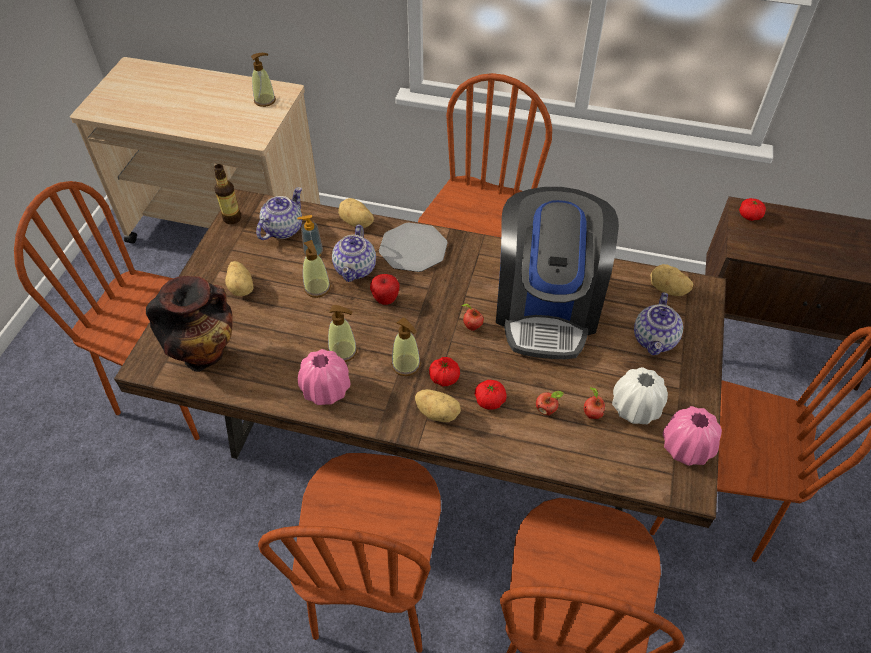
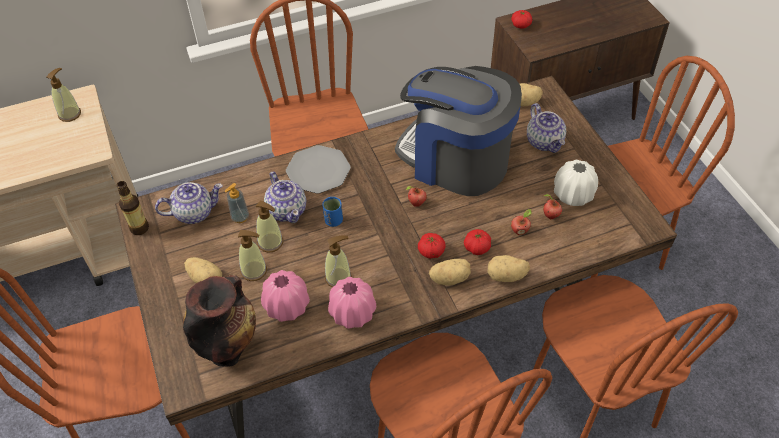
camera: 35 degrees left, 0 degrees up
(283, 228) = (194, 212): teapot -> teapot turned 75 degrees clockwise
(356, 223) = (253, 175): potato -> potato (506, 276)
(385, 299) = (333, 220): apple -> blue cup
(406, 365) = (395, 259): soap dispenser -> soap dispenser (254, 271)
(547, 307) = (455, 160): coffee machine -> coffee machine turned 150 degrees clockwise
(686, 447) = (624, 201): pink vase -> pink vase (287, 306)

